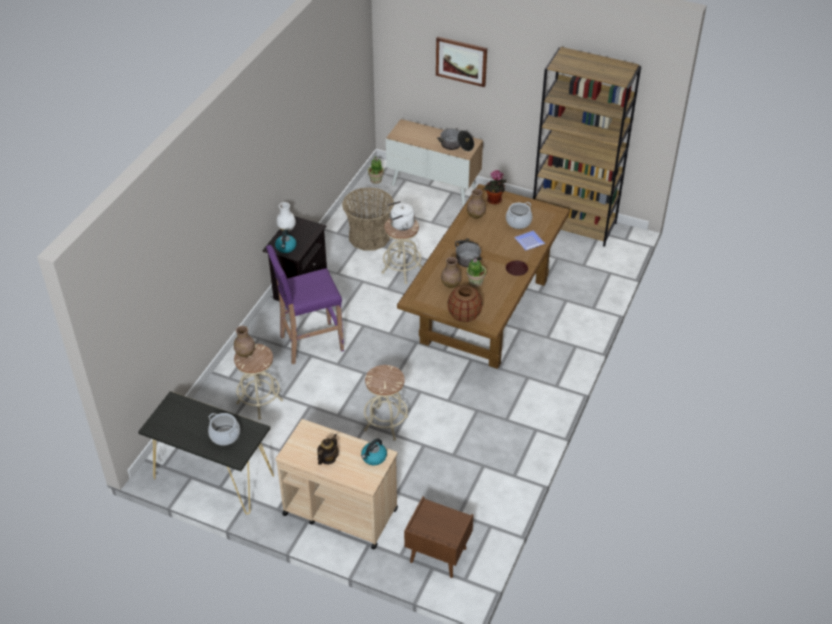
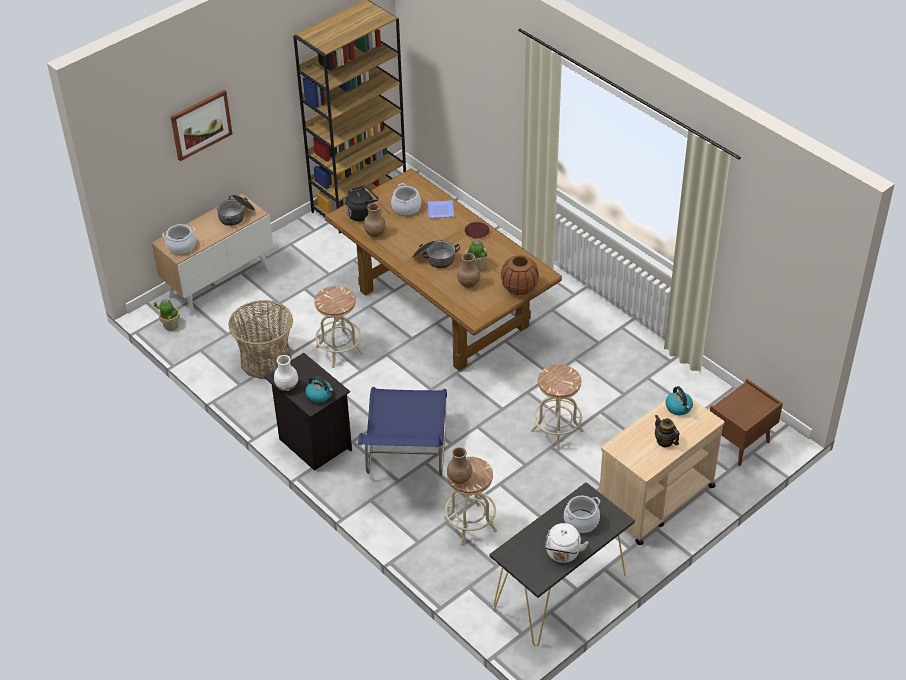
camera: 65 degrees left, 0 degrees up
(310, 343) = (406, 458): purple stool -> blue chair
(400, 225) = (333, 300): white kettle -> white kettle (563, 554)
(405, 133) = (181, 246): none -> cooking pot
(494, 201) = (362, 213): potted plant -> black kettle

